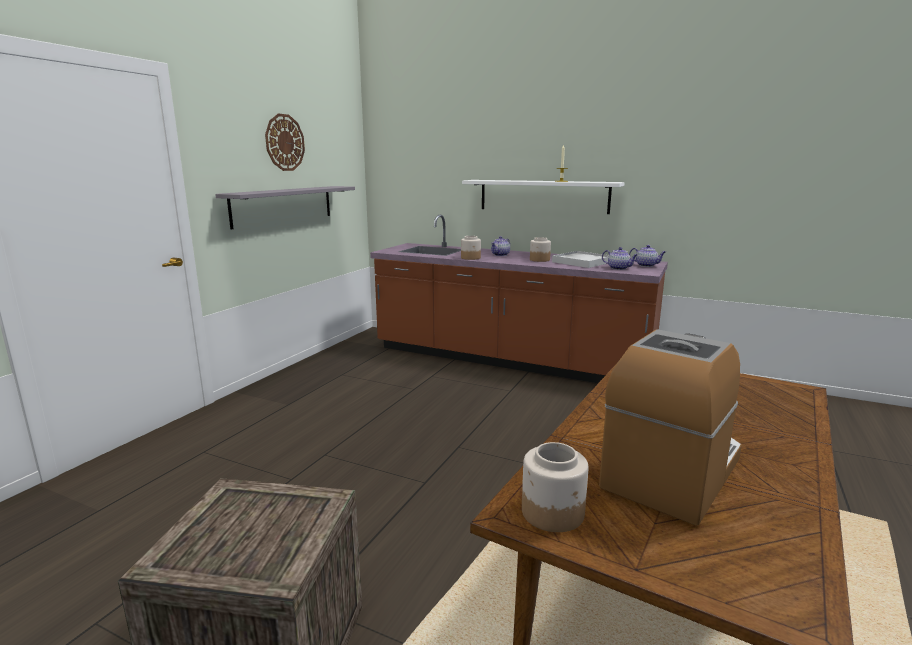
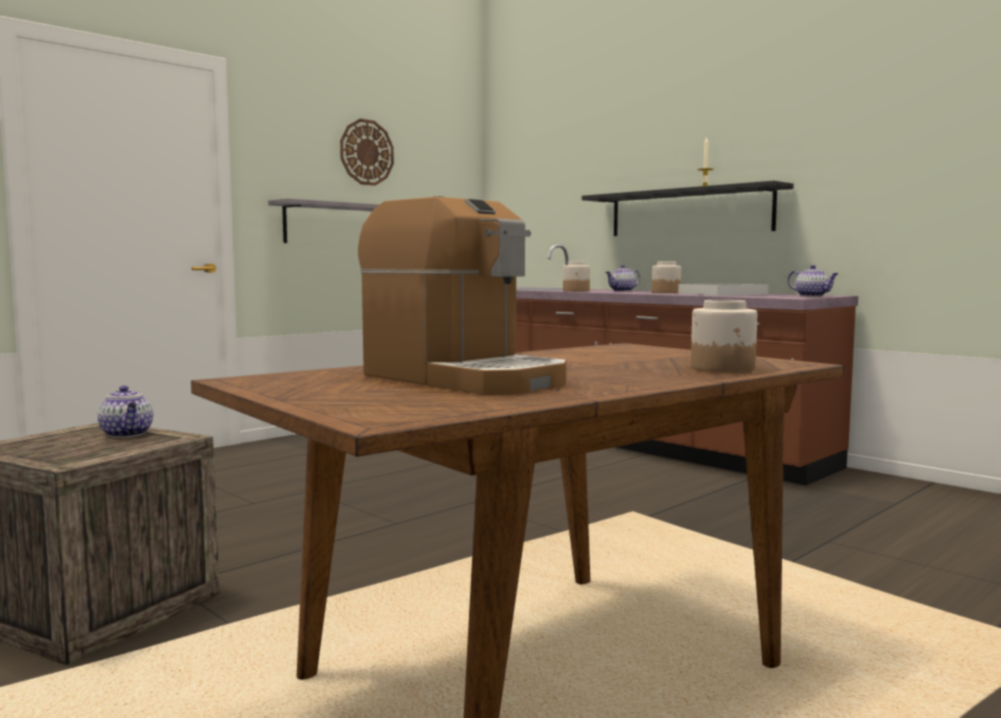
camera: 20 degrees right, 10 degrees down
(543, 196) = (689, 212): white shelf -> black shelf
(553, 513) = (277, 381): jar -> jar (723, 368)
(619, 268) = (761, 296): teapot -> teapot (127, 434)
(672, 472) = (463, 379): coffee machine -> coffee machine turned 75 degrees clockwise

